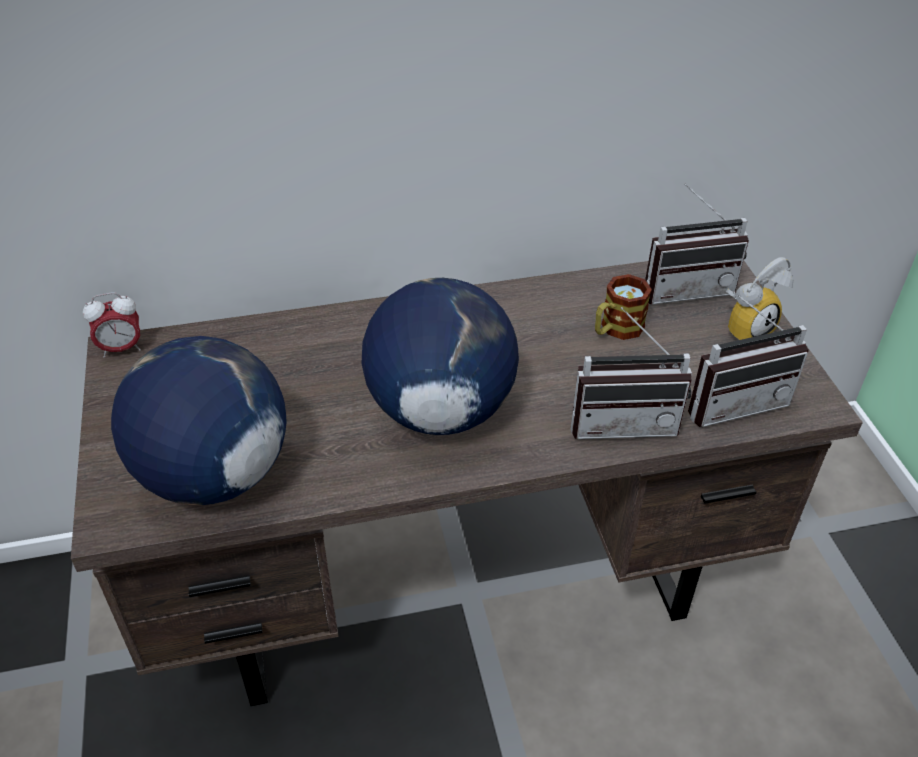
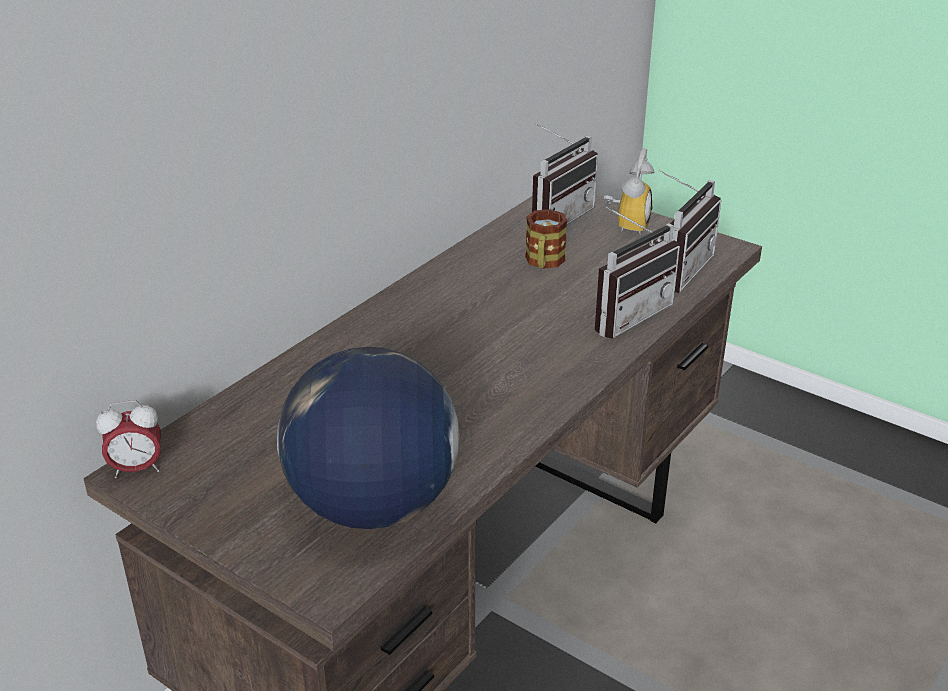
camera: 40 degrees left, 10 degrees down
(121, 349) = (137, 469): alarm clock -> alarm clock turned 45 degrees clockwise
(439, 411) = (491, 371): globe -> none

